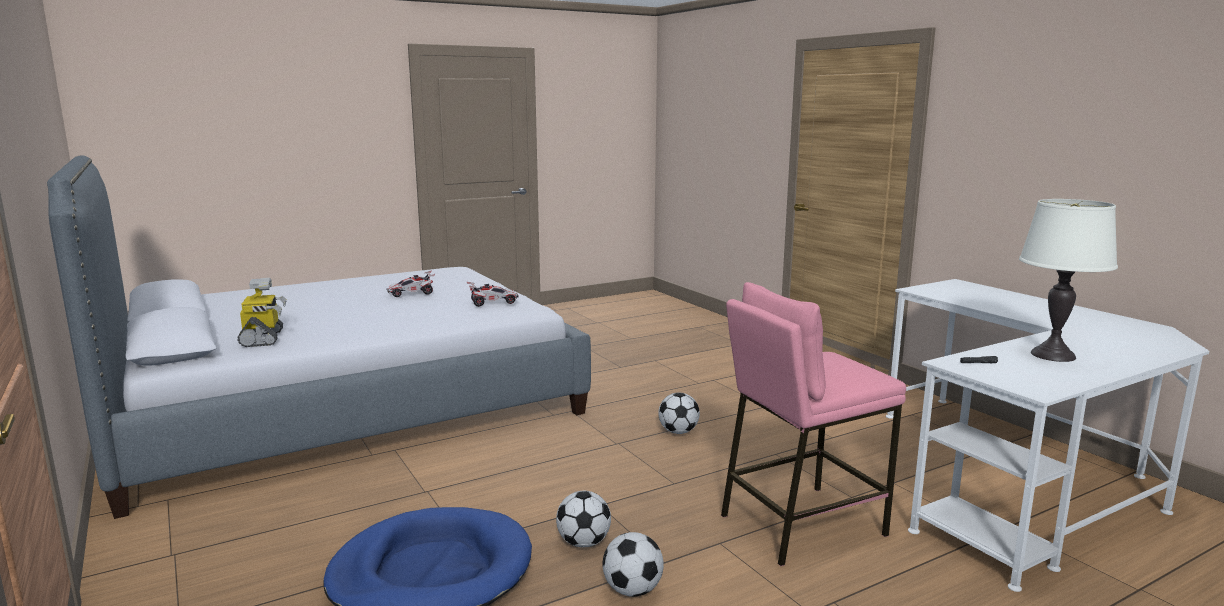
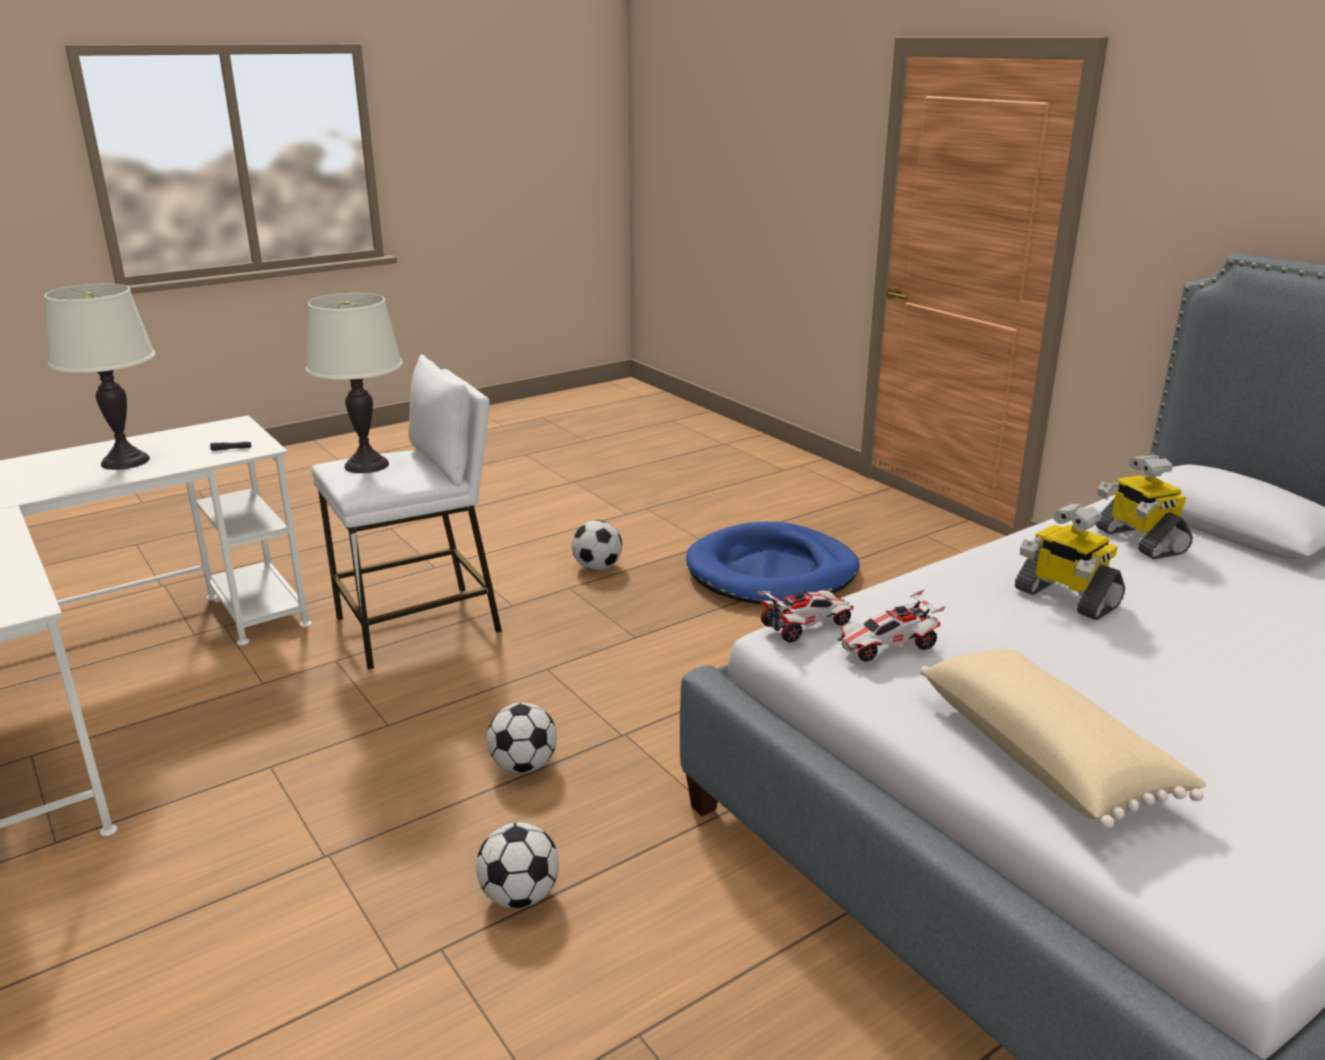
camera: 175 degrees right, 10 degrees up
(372, 316) = (1065, 598): none -> toy robot
(411, 294) = (1122, 699): toy car -> toy car (805, 626)
(466, 285) = (1046, 755): none -> beige pillow
(583, 543) = (645, 599): football -> football (520, 896)
(800, 524) = (420, 626): pink stool -> white stool
(844, 370) = (366, 465): none -> white table lamp

